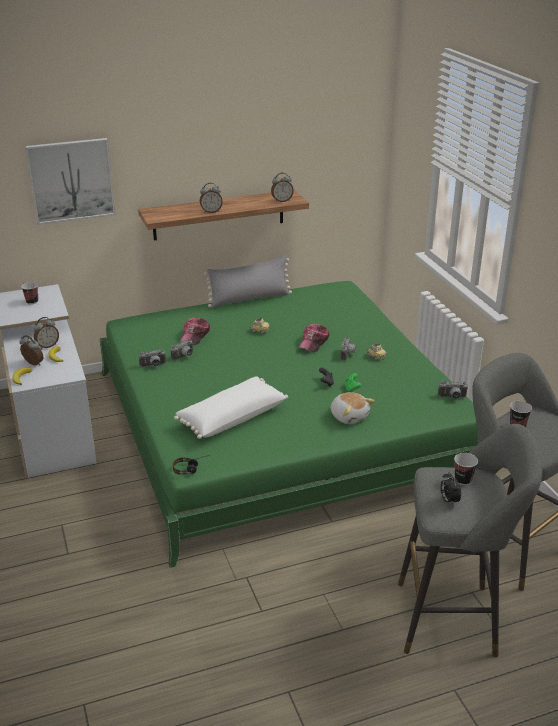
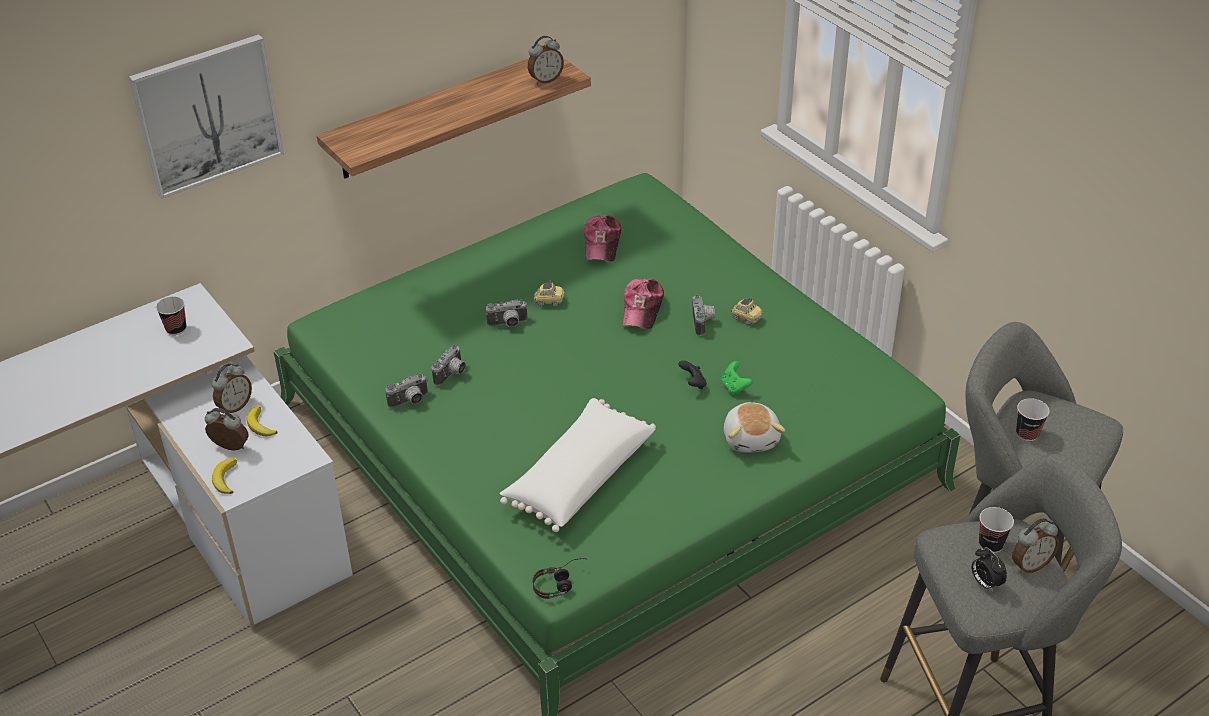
camera: 15 degrees left, 10 degrees up
(195, 336) = (449, 329): cap -> cap (602, 244)
(211, 211) = (443, 123): alarm clock -> alarm clock (1030, 565)
(250, 299) = (504, 239): grey pillow -> none
(349, 416) = (751, 438): plush toy -> plush toy turned 45 degrees clockwise
(452, 397) = (885, 374): camera -> camera (508, 324)

